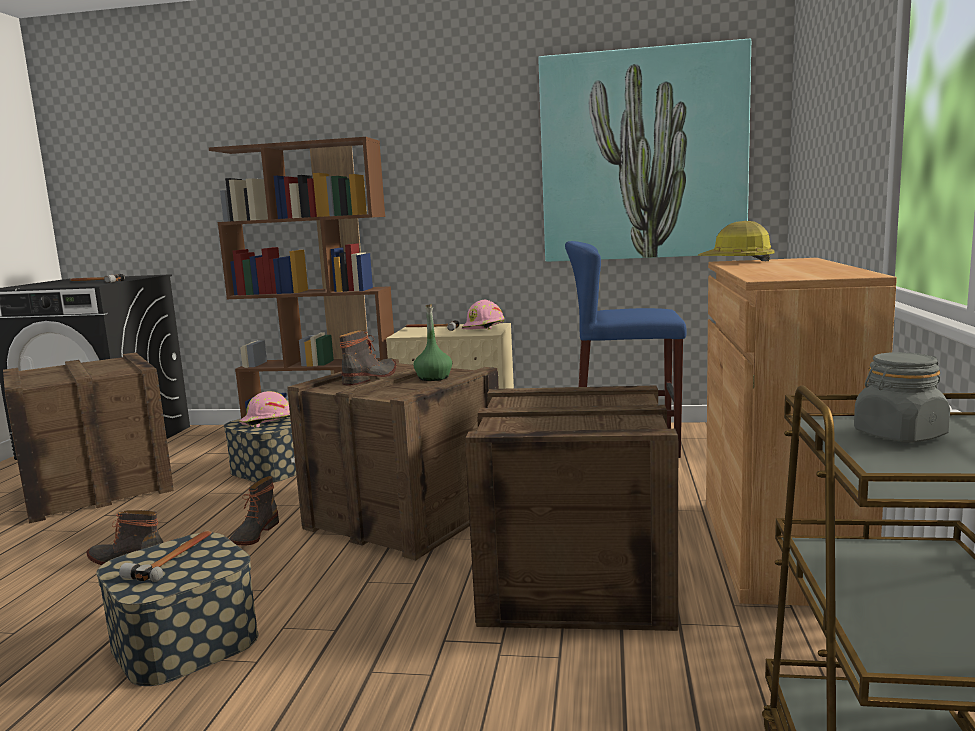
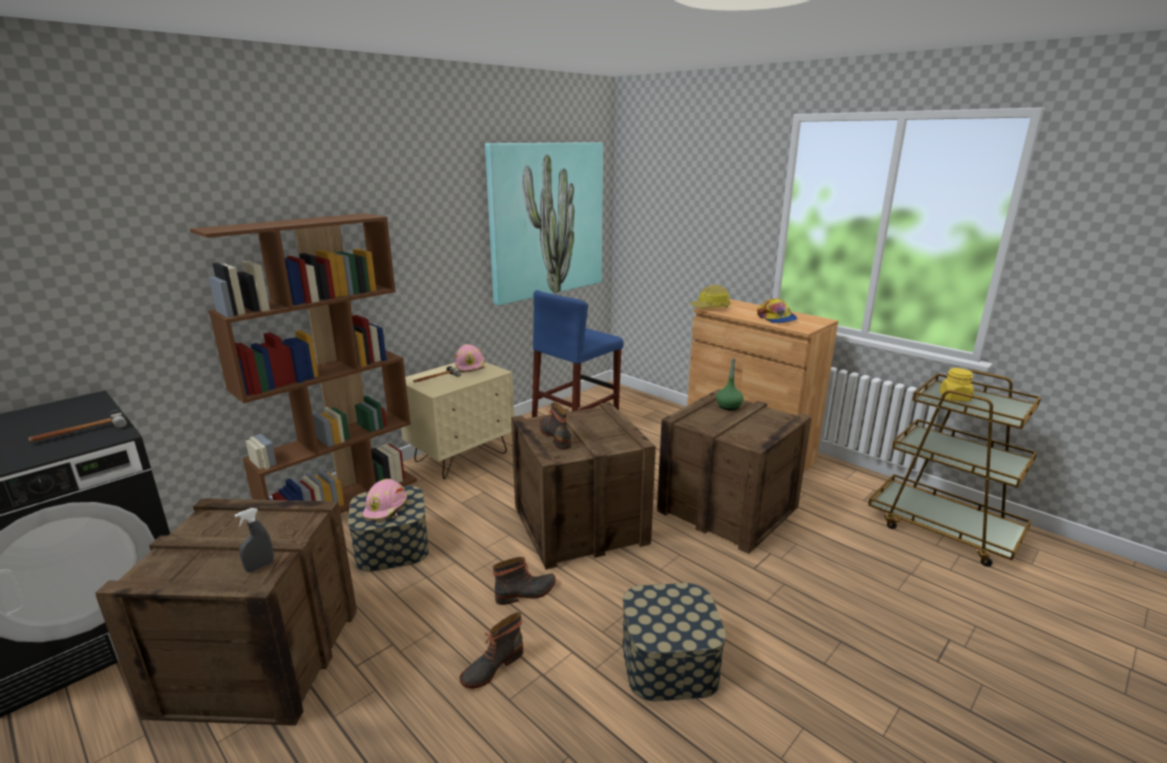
camera: 55 degrees left, 10 degrees up
(50, 382) = (260, 567): none -> grey spray bottle
(174, 559) = (663, 613): hammer -> none
(253, 534) = (526, 593): boot -> boot turned 75 degrees counterclockwise
(433, 378) = (595, 422): green bottle -> green bottle (728, 406)
(780, 270) = (776, 318): none -> cap
(899, 435) = (954, 398): grey jar -> yellow jar

